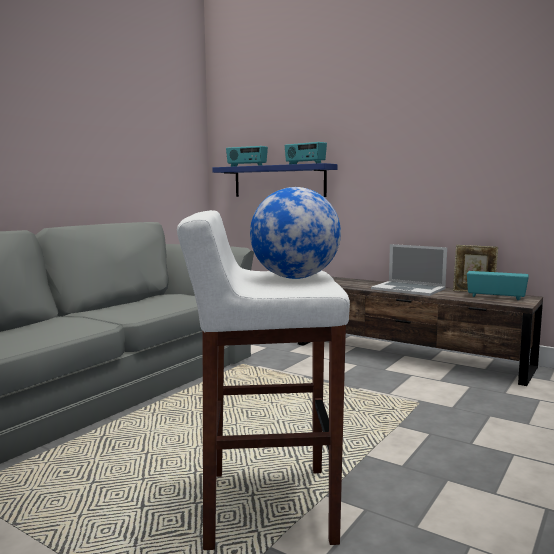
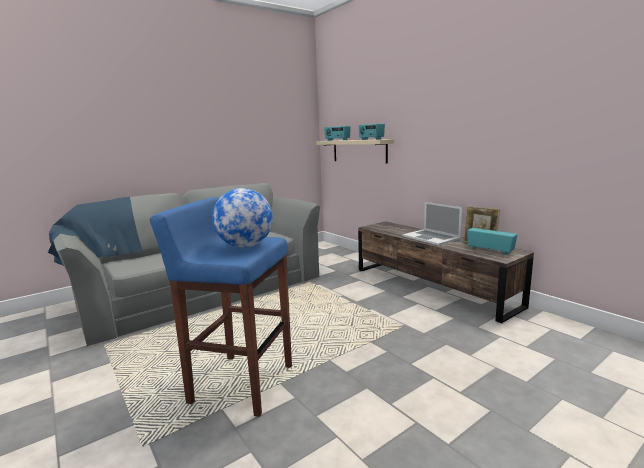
camera: 20 degrees right, 5 degrees up
(266, 505) = (241, 383): white stool -> blue stool
(279, 181) = (359, 151): blue shelf -> beige shelf

